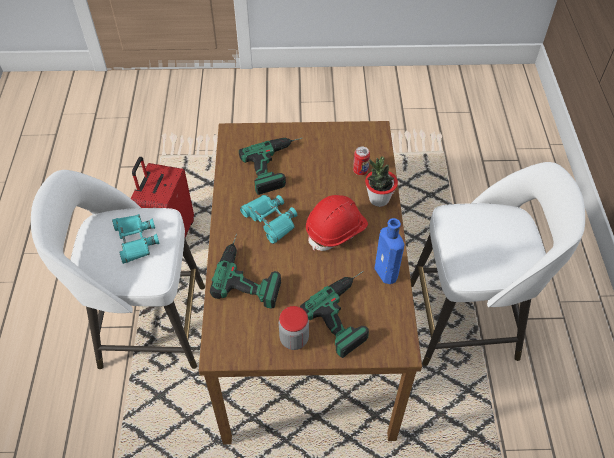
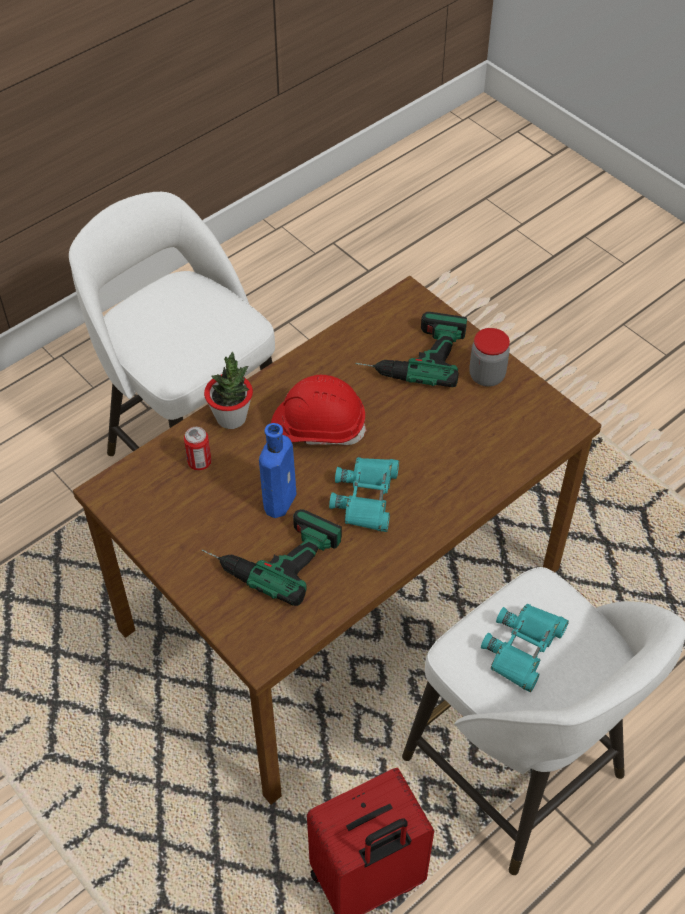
camera: 130 degrees left, 0 degrees up
(250, 272) = (453, 464): power drill -> none
(387, 274) = (332, 352): blue bottle -> blue bottle (281, 499)

